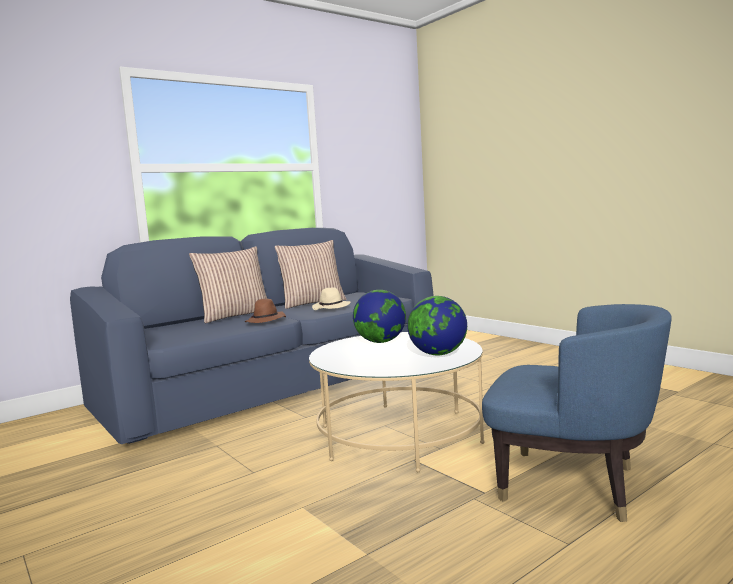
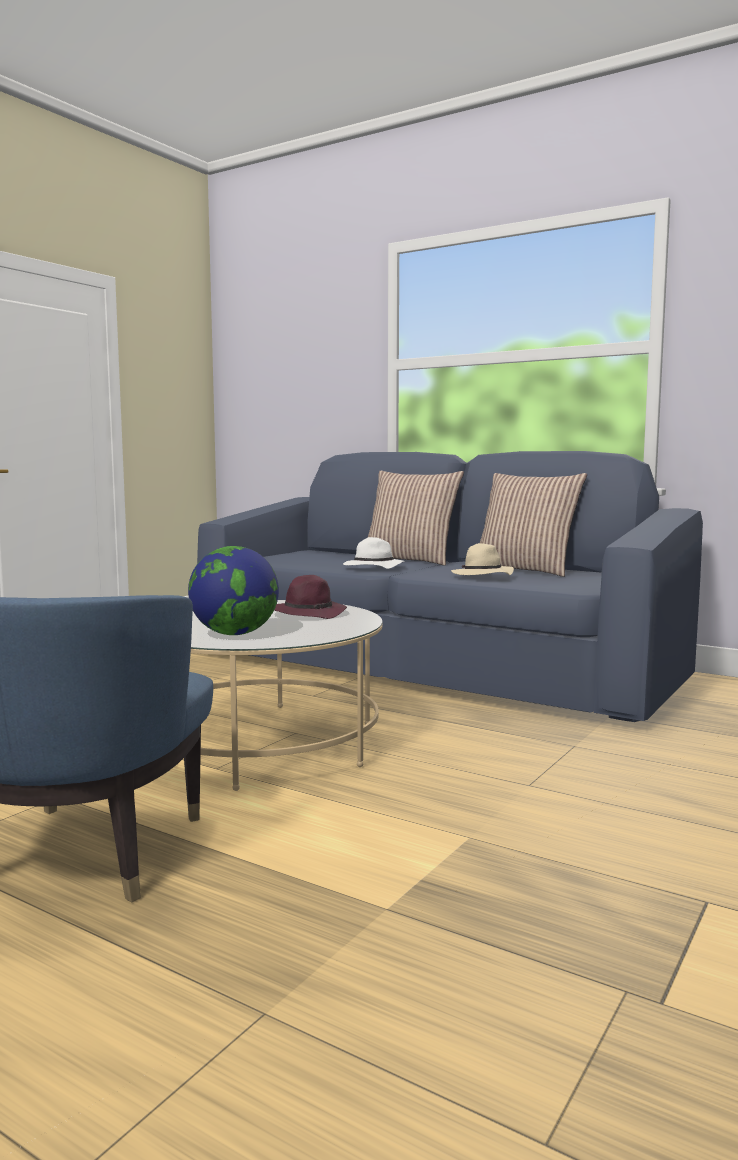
camera: 70 degrees right, 0 degrees up
(266, 321) = (372, 568): brown hat -> white hat
(380, 342) = (309, 613): globe -> purple hat

